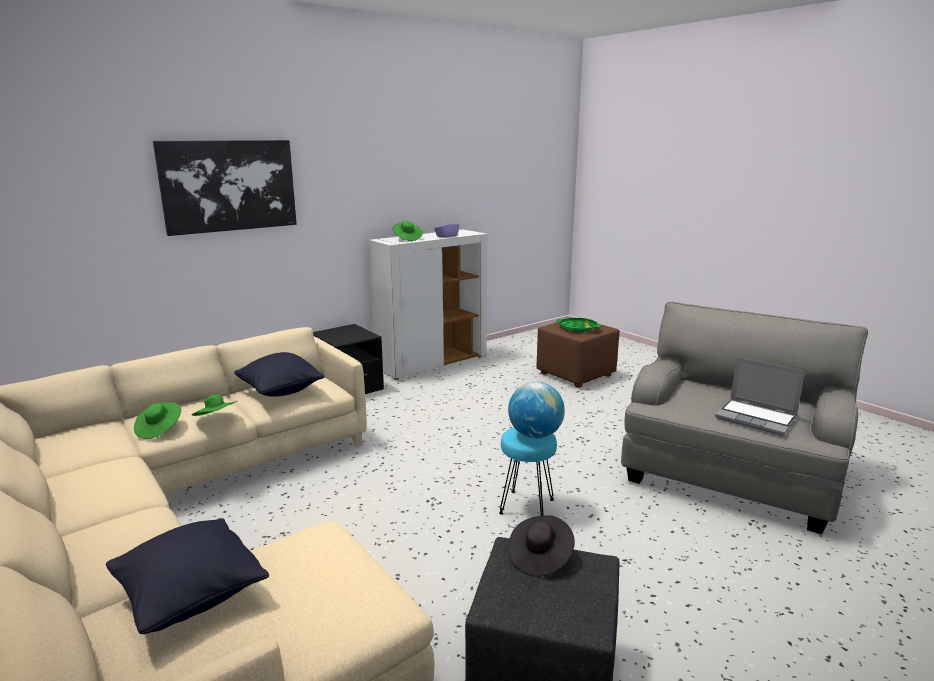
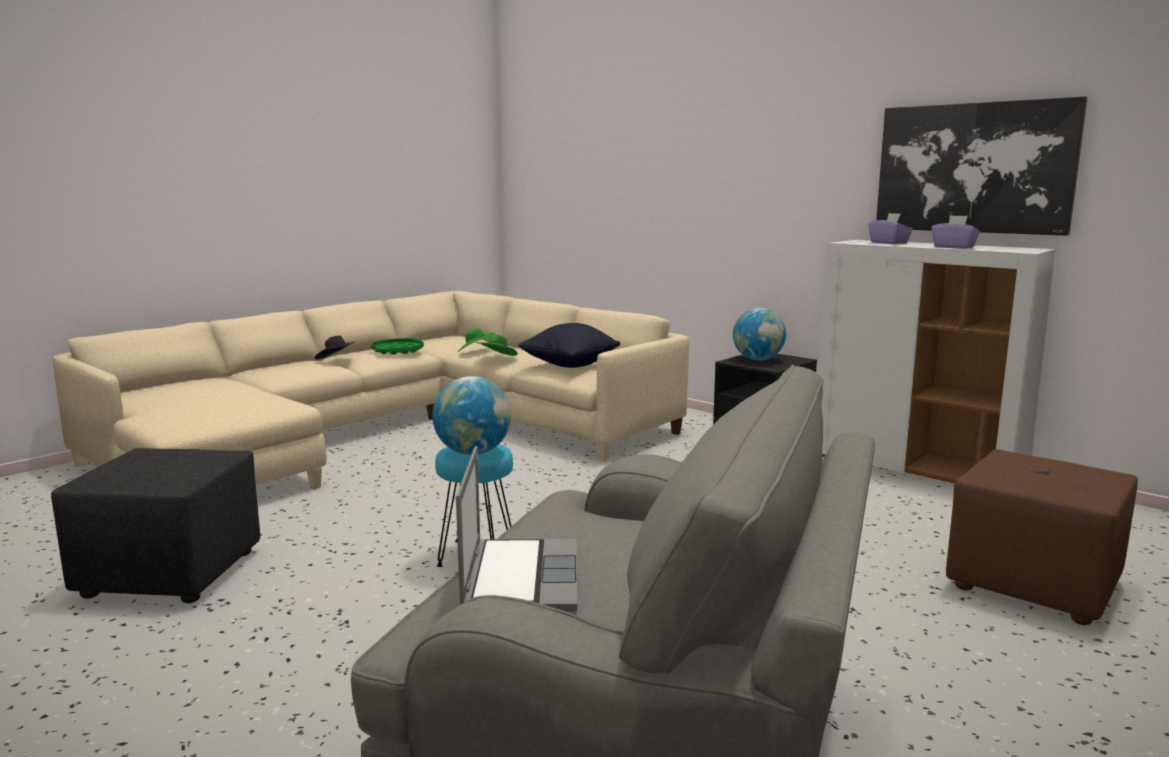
camera: 80 degrees right, 5 degrees down
(191, 598) = (220, 387): black pillow -> none
(229, 185) = (697, 152): picture -> picture (973, 168)
(342, 336) = (758, 360): none -> globe
(407, 239) = (889, 243): green hat -> purple tissue box
(540, 558) = (199, 462): black hat -> black hat (336, 360)
(578, 328) = (1033, 474): green tray -> green tray (397, 351)
(757, 418) = (519, 577): laptop -> laptop turned 150 degrees clockwise

